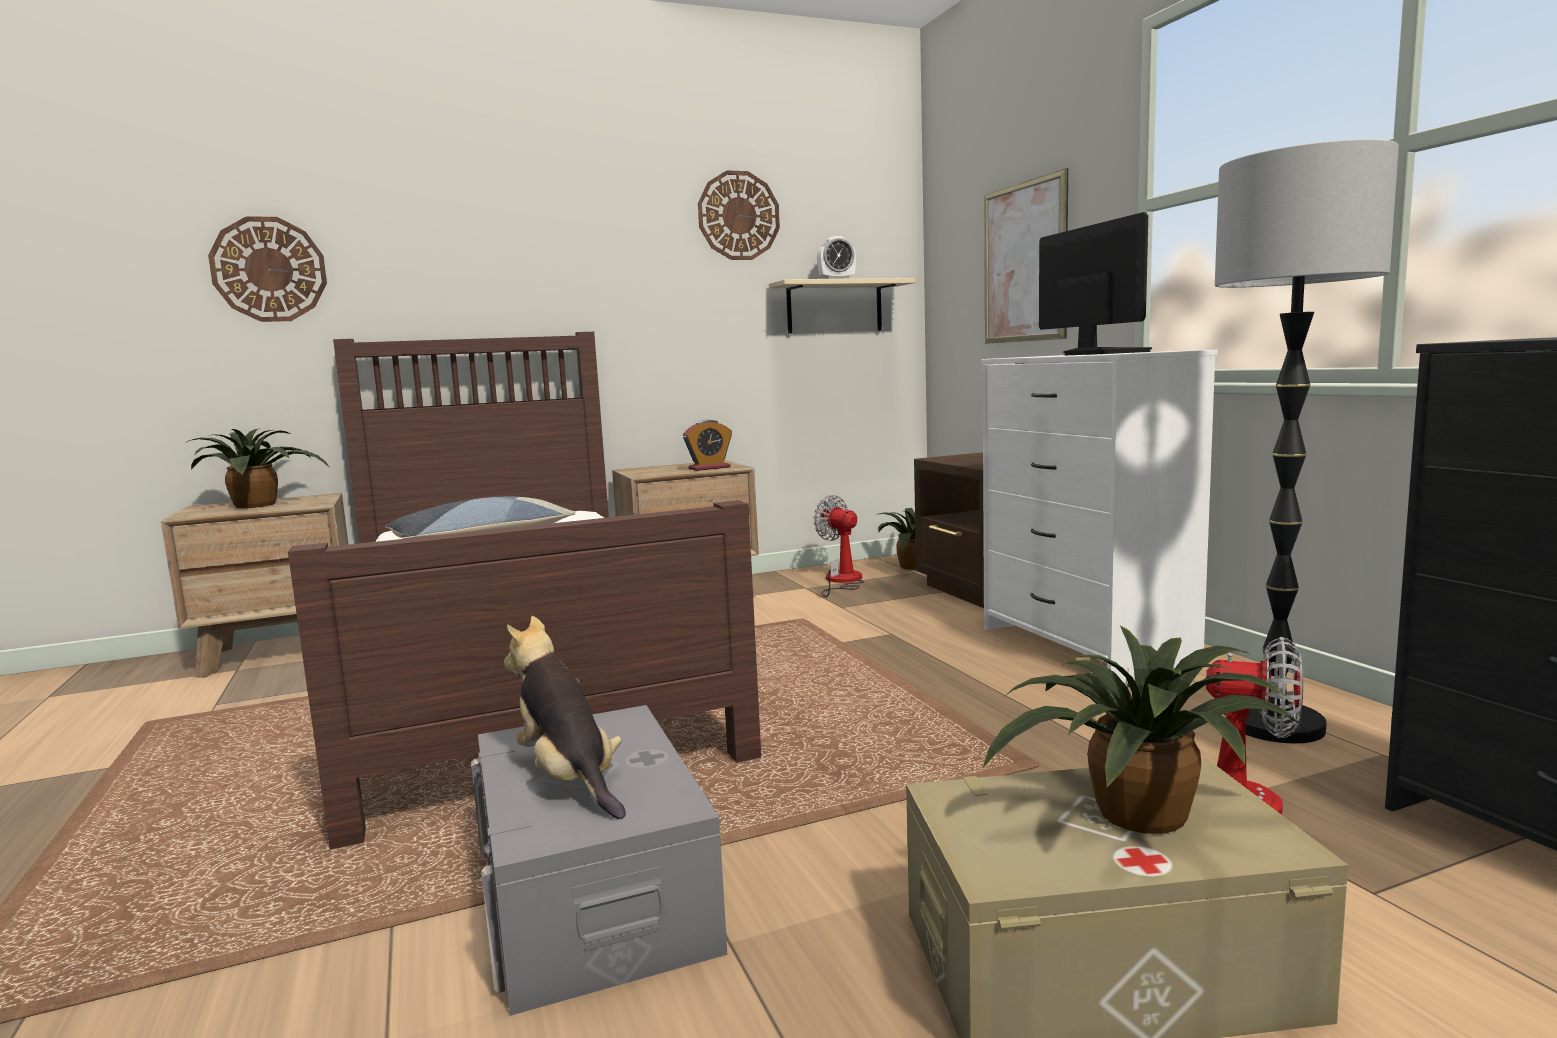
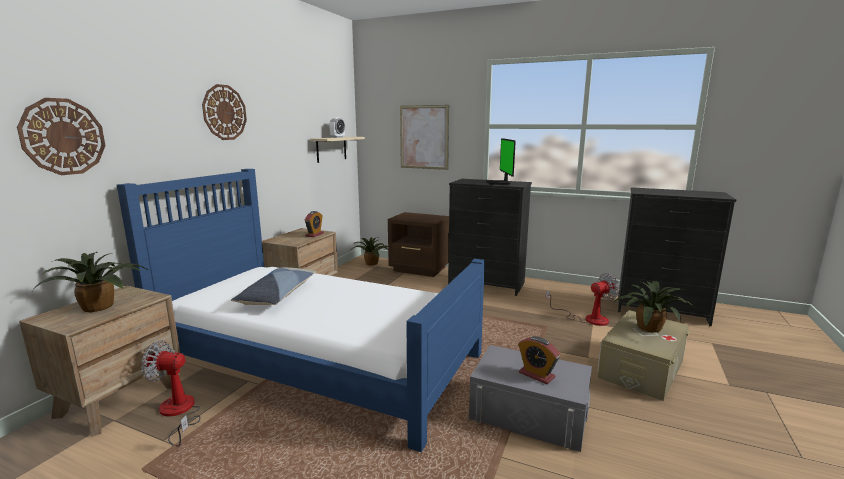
camera: 45 degrees left, 5 degrees up
(520, 678) = (318, 359): brown bed -> blue bed
(569, 779) = (536, 375): plush toy -> alarm clock
(738, 216) = (298, 104): wall clock -> wall clock (224, 112)
(842, 581) = (357, 276): fan -> fan (178, 413)
(1083, 646) = (486, 284): white dresser -> black dresser
(1102, 353) = (499, 183): monitor -> monitor turned 120 degrees counterclockwise
(1274, 725) = (567, 296): floor lamp -> none

